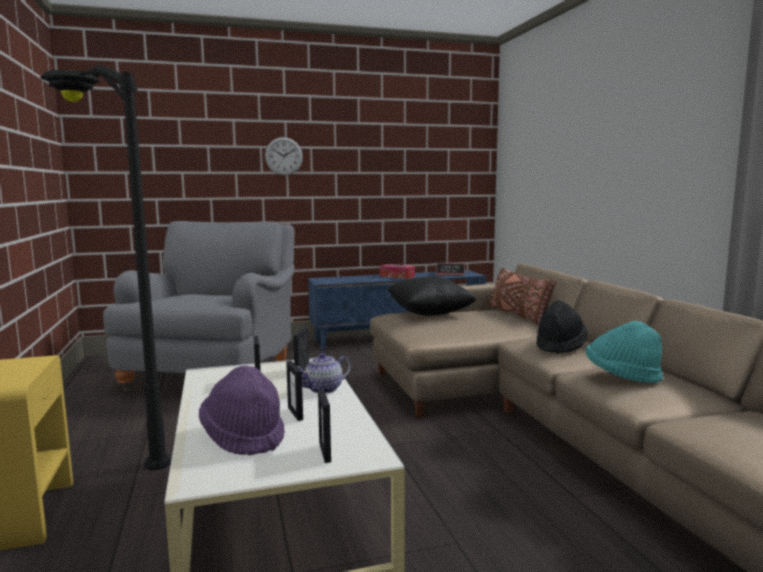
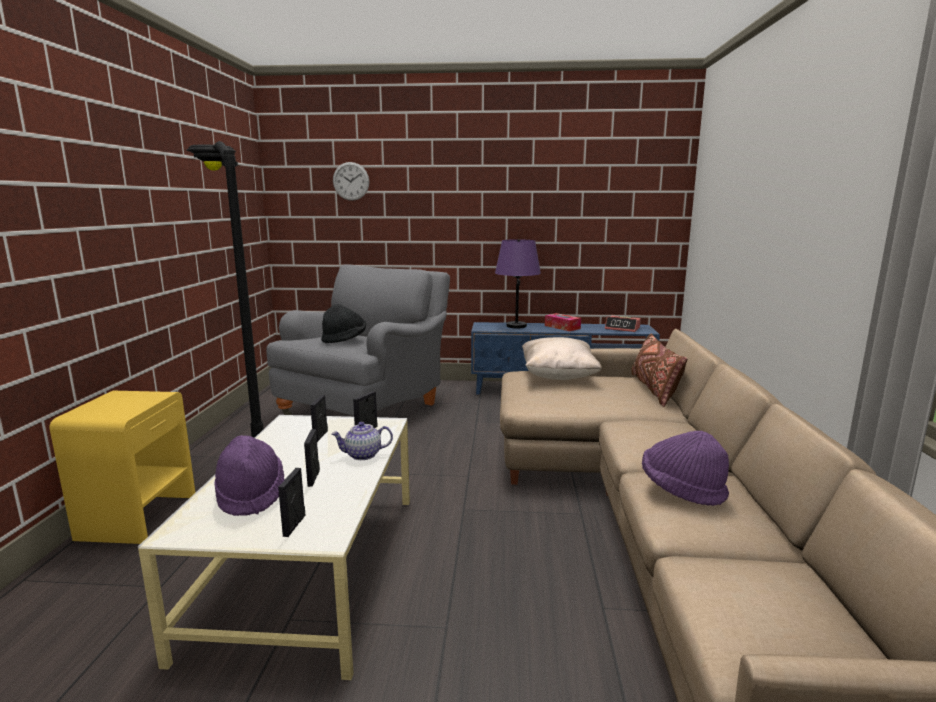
camera: 20 degrees right, 5 degrees up
(284, 156) = (454, 201): wall clock -> wall clock (351, 181)
(353, 278) = (516, 326): none -> purple table lamp
(430, 313) = (558, 376): black pillow -> beige pillow
(560, 346) = (656, 437): black hat -> black hat (344, 339)
(622, 376) = (681, 490): turquoise hat -> purple hat

